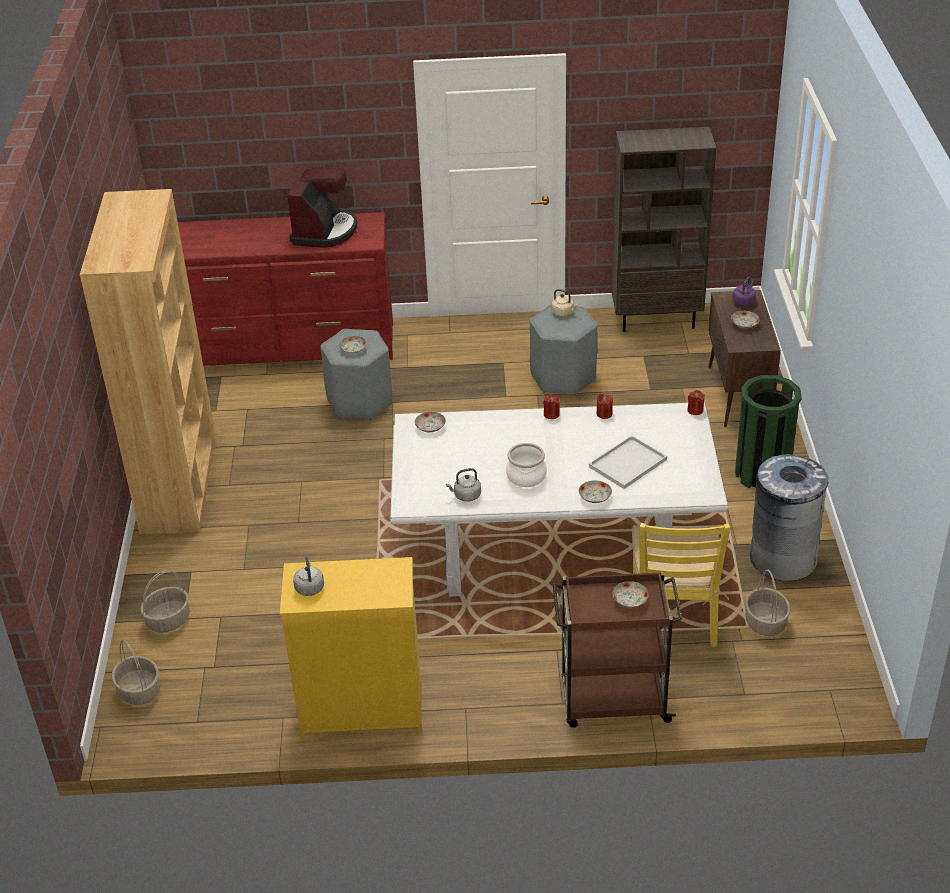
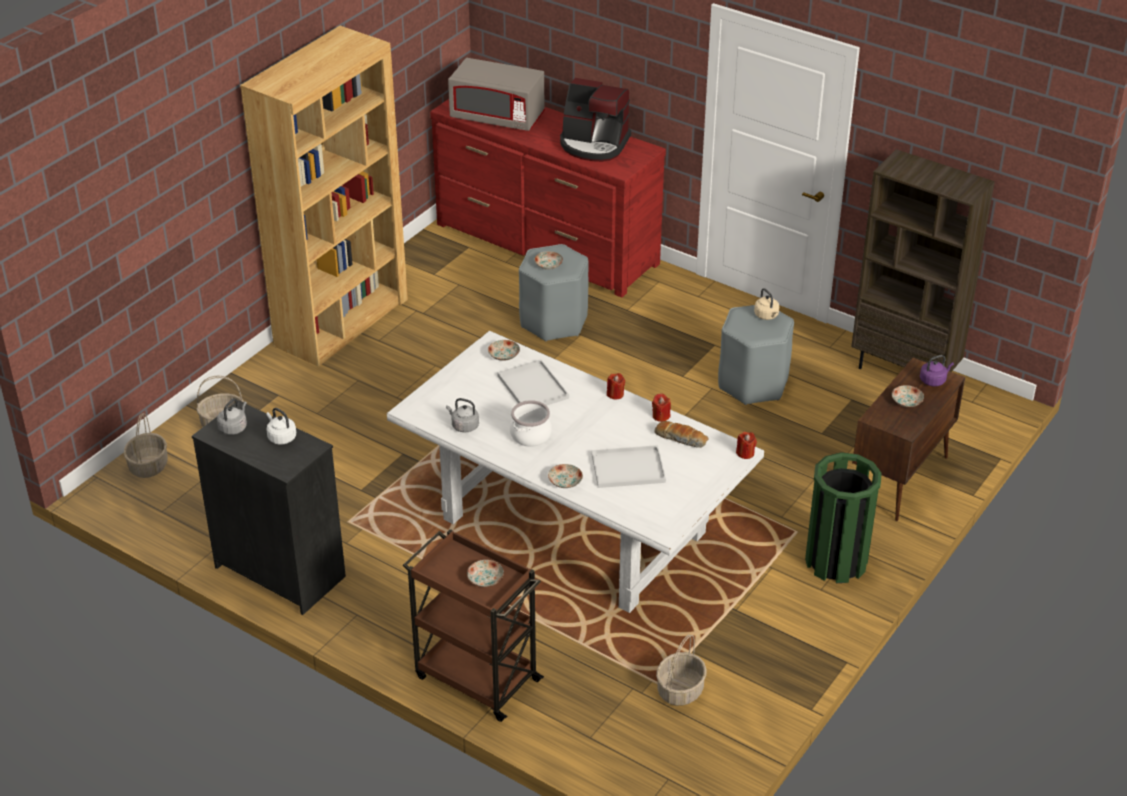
camera: 35 degrees right, 0 degrees up
(217, 242) = (497, 117): none -> grey microwave
(324, 231) = (594, 144): coffee machine -> coffee machine turned 60 degrees clockwise
(361, 573) = (281, 437): none -> white kettle
(362, 711) = (280, 571): yellow dresser -> black dresser
(481, 440) = (531, 386): none -> white tray
(639, 423) = (681, 439): none -> bread
(674, 615) = (608, 638): yellow chair -> none
(782, 558) = (764, 645): grey trash can -> none

